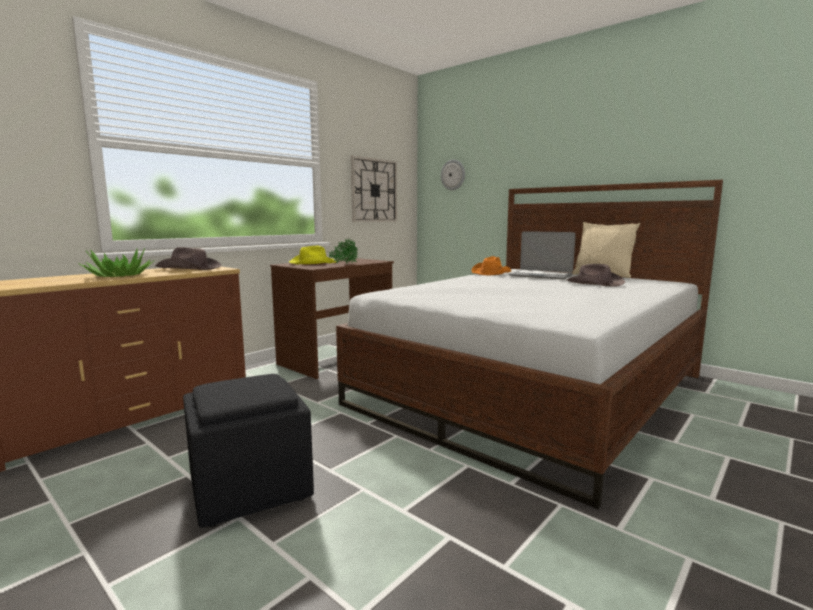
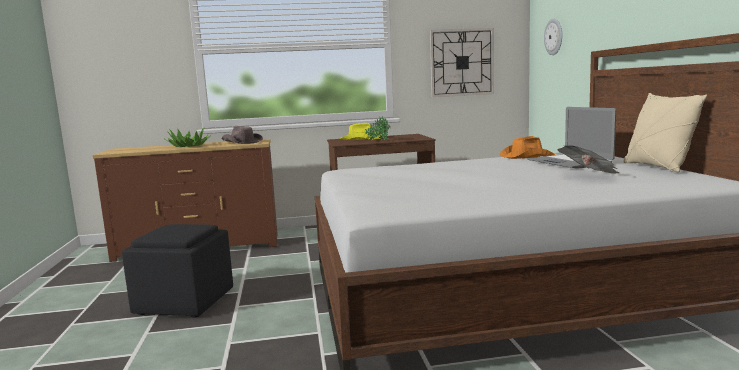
camera: 40 degrees right, 0 degrees up
(594, 283) = (589, 176): brown hat -> newspaper

